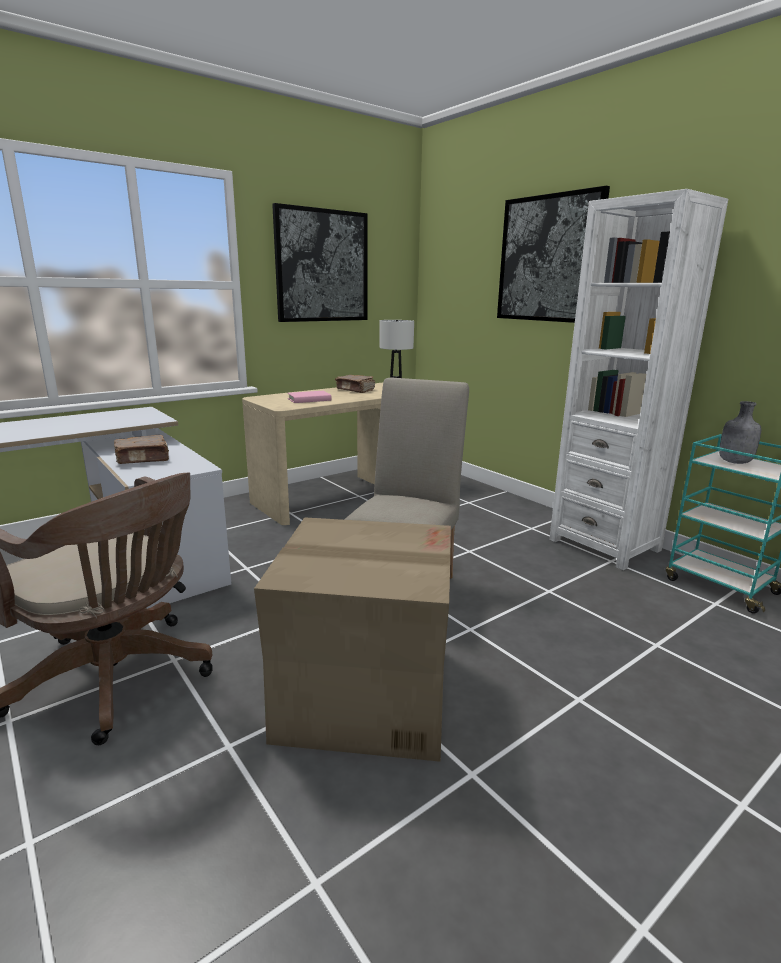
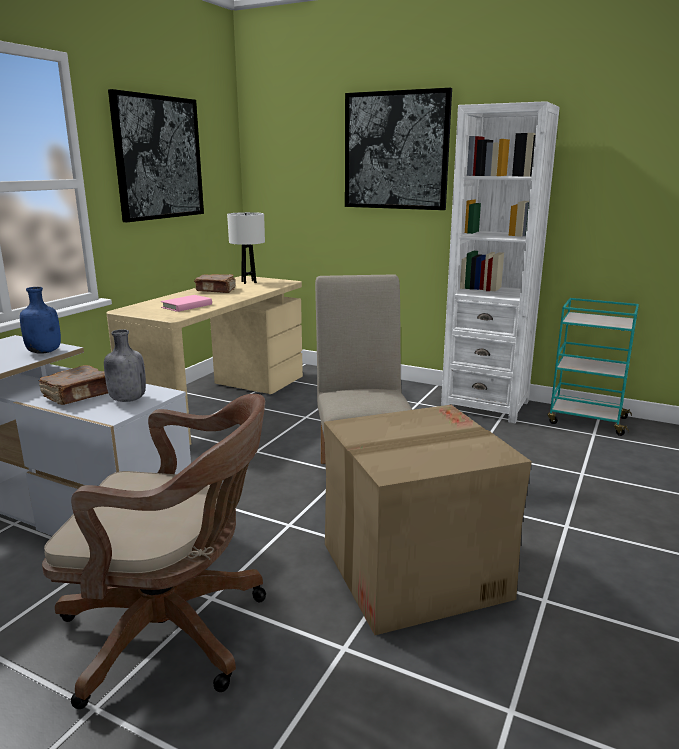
camera: 25 degrees left, 0 degrees up
(146, 420) = (45, 352): none -> blue bottle
(734, 462) = (590, 319): grey bottle -> grey bottle (127, 400)

